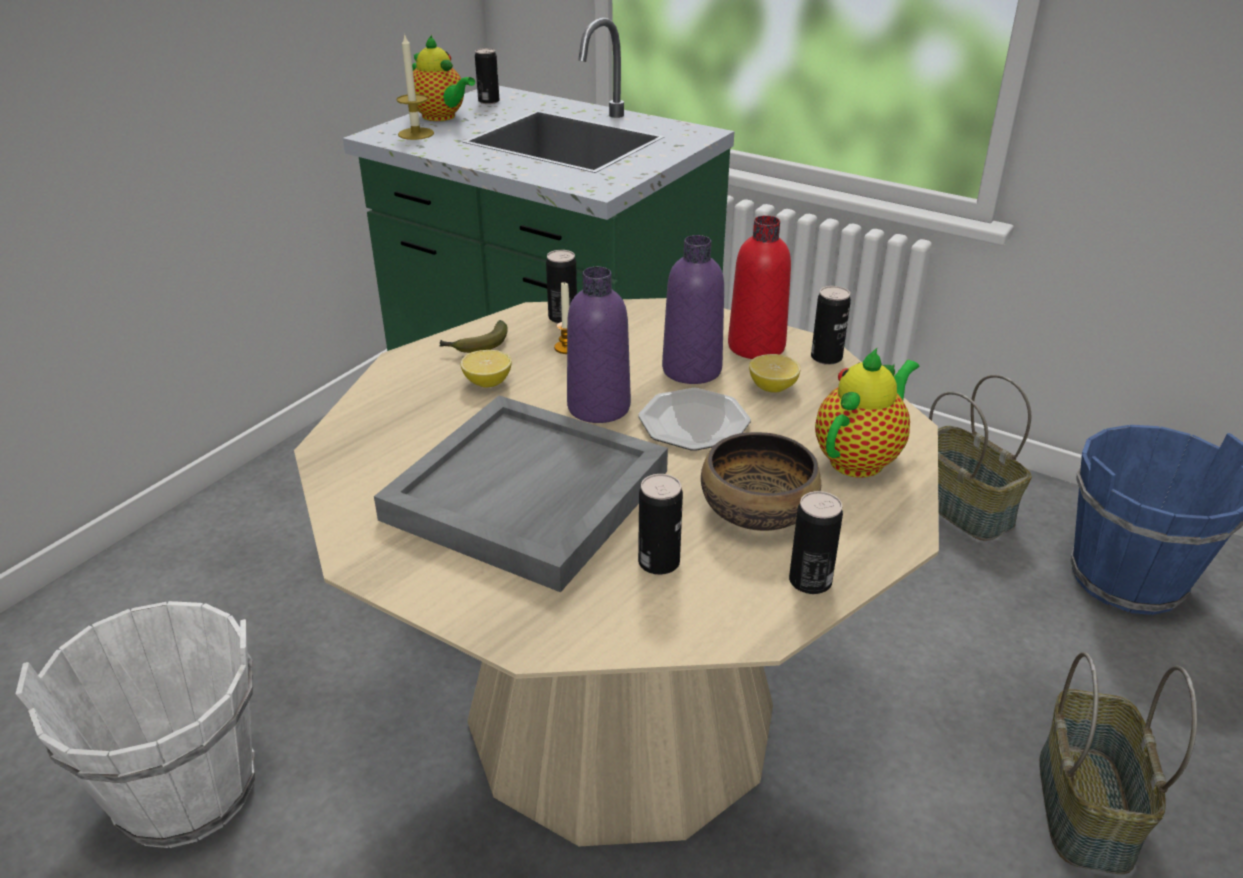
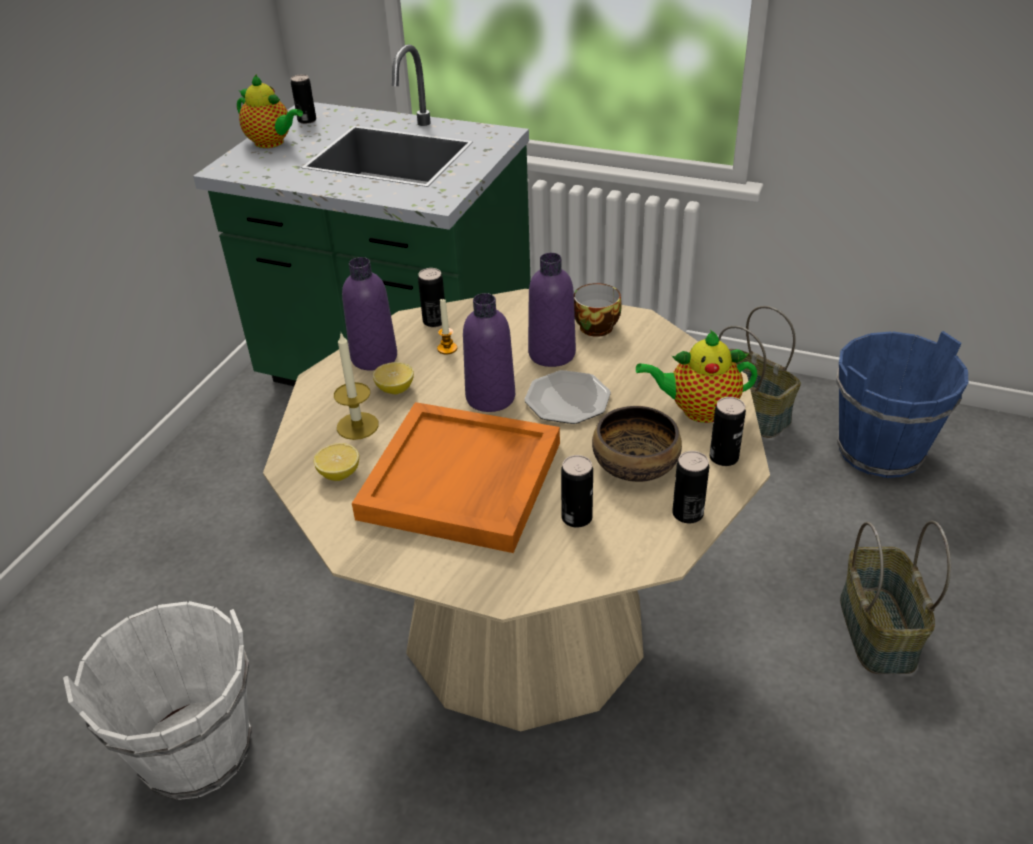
camera: 10 degrees left, 5 degrees up
(416, 134) = (257, 164): candle -> candle (357, 426)
(476, 346) = (374, 357): banana -> purple bottle
(527, 496) = (462, 481): grey tray -> orange tray
(756, 346) = (595, 326): red bottle -> cup
(772, 387) = (617, 360): lemon -> lemon (339, 473)
(826, 357) = (651, 328): can -> can (723, 457)
(860, 458) = (698, 410): teapot -> teapot turned 120 degrees counterclockwise

